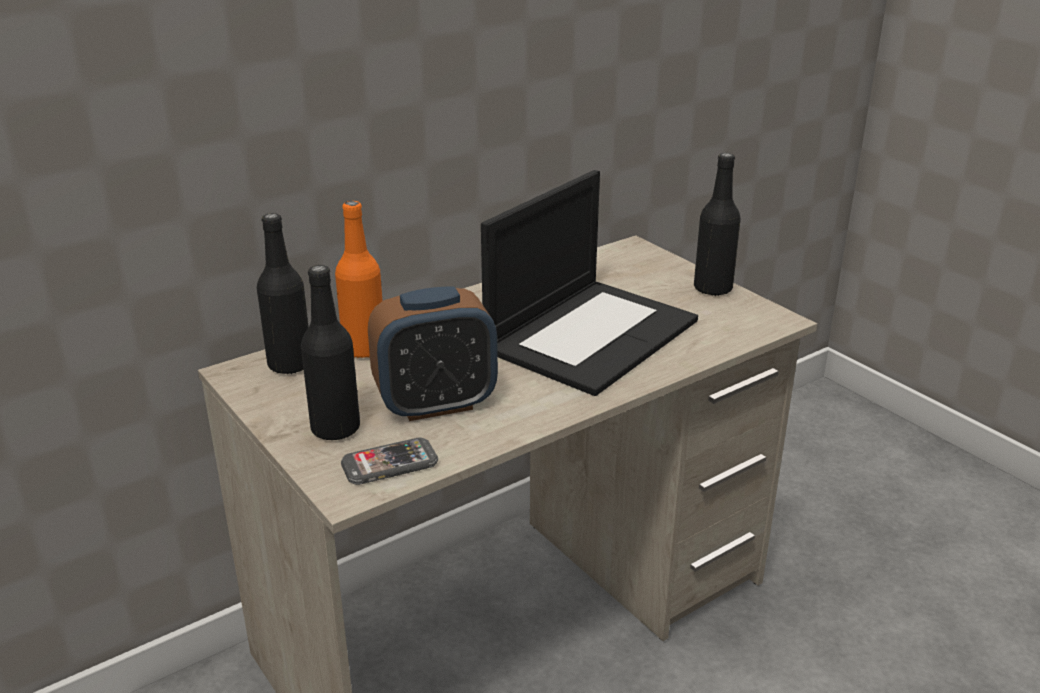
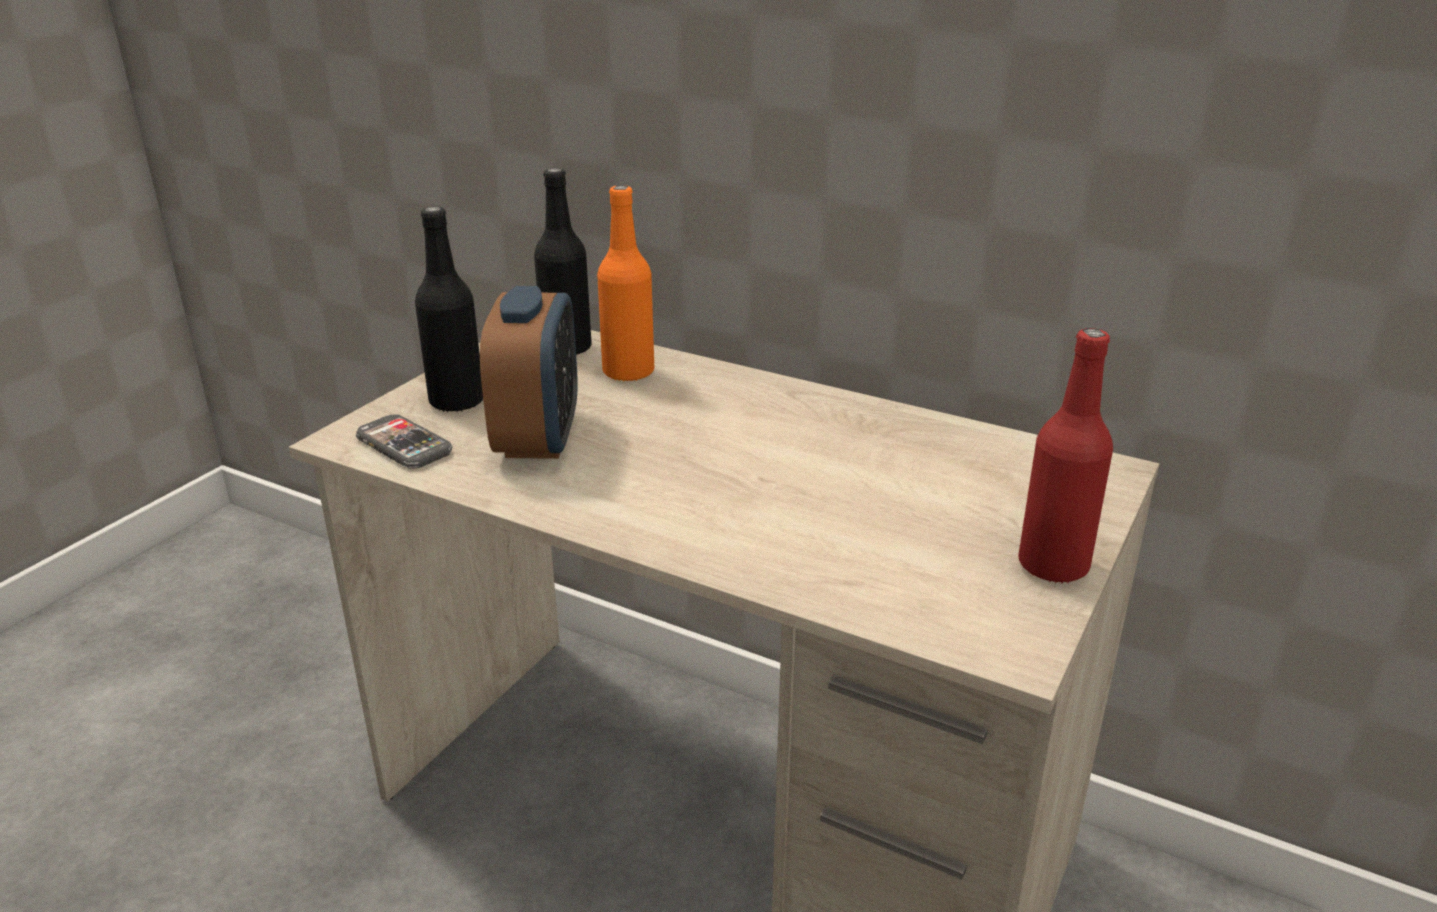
camera: 65 degrees right, 0 degrees up
(436, 404) = (538, 438): alarm clock -> alarm clock turned 135 degrees counterclockwise
(591, 334) = (793, 495): laptop -> none
(712, 288) = (1053, 565): black bottle -> red bottle

